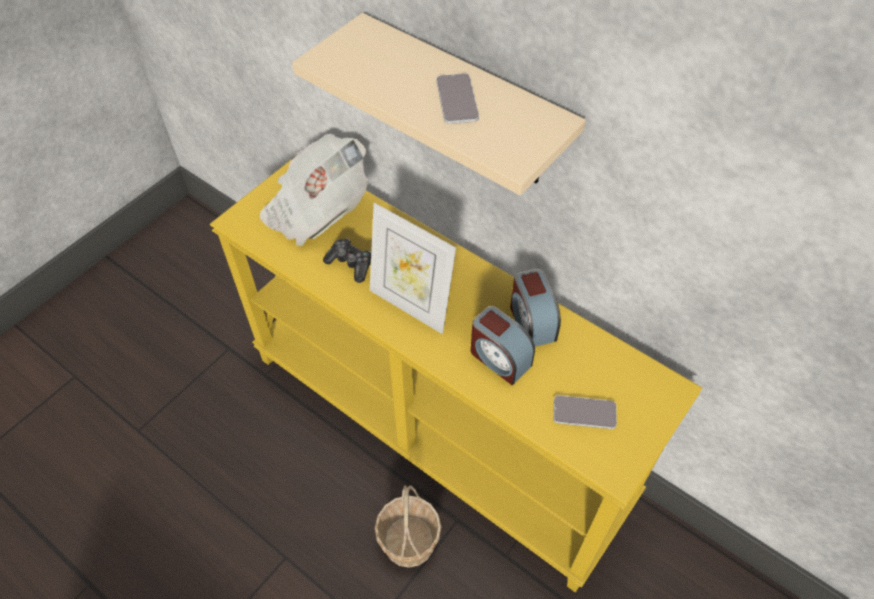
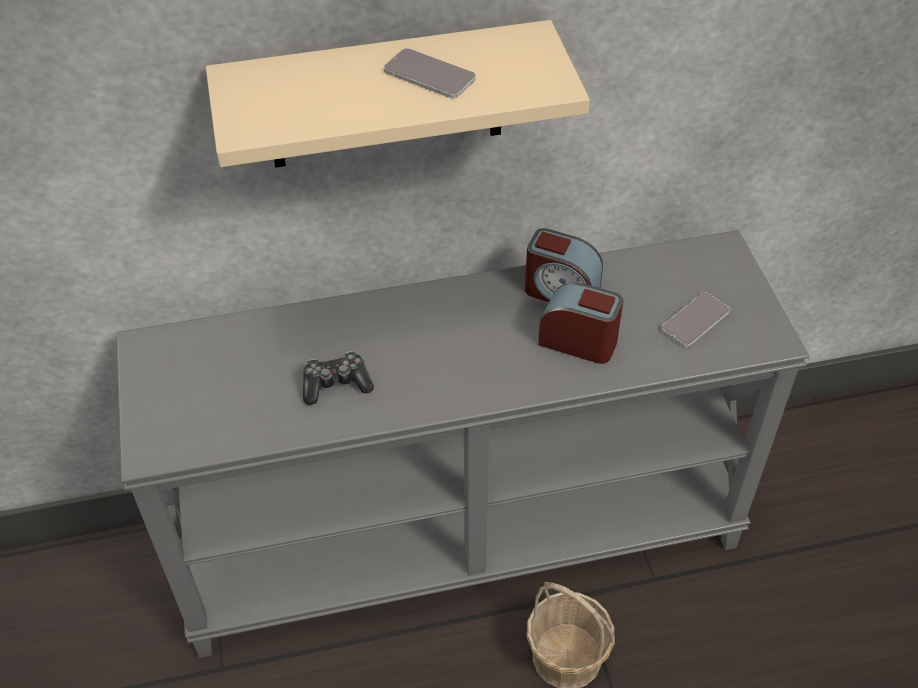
camera: 50 degrees left, 5 degrees down
(316, 210) = (224, 368): newspaper -> none
(411, 305) = (445, 368): picture frame -> none
(439, 426) = (461, 535): yellow console table -> grey console table
(499, 358) = (578, 341): alarm clock -> alarm clock turned 150 degrees counterclockwise

